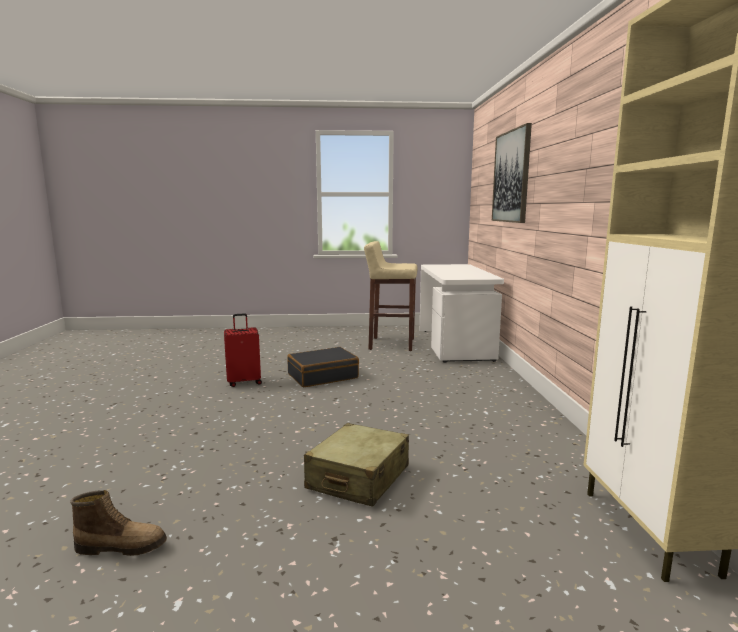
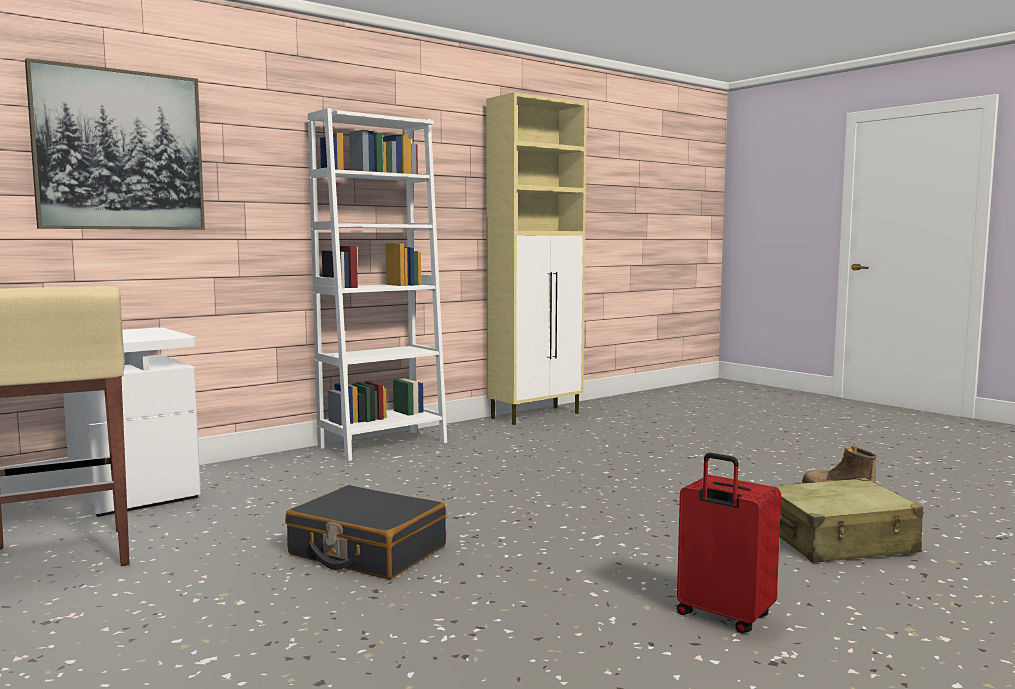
camera: 125 degrees left, 5 degrees down
(244, 382) = (486, 599): red suitcase -> red suitcase (723, 617)
(358, 478) = (614, 467): beige suitcase -> beige suitcase (840, 541)
(529, 415) = (383, 445): none -> white bookcase

